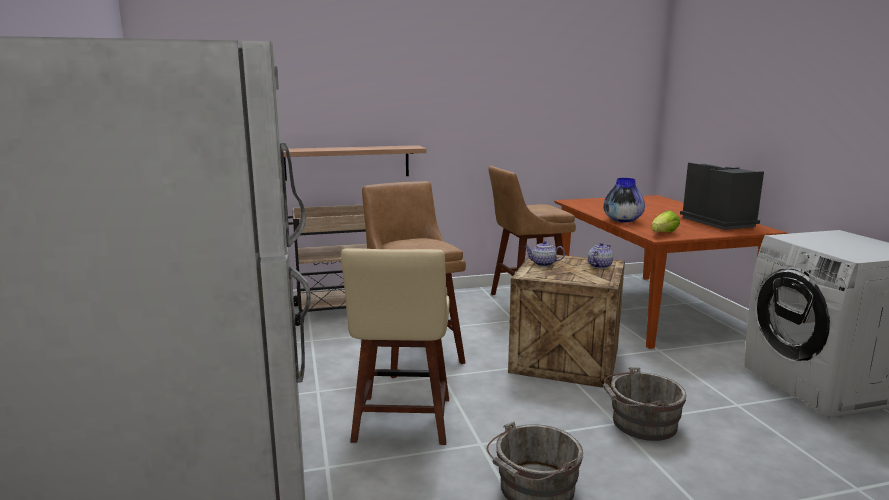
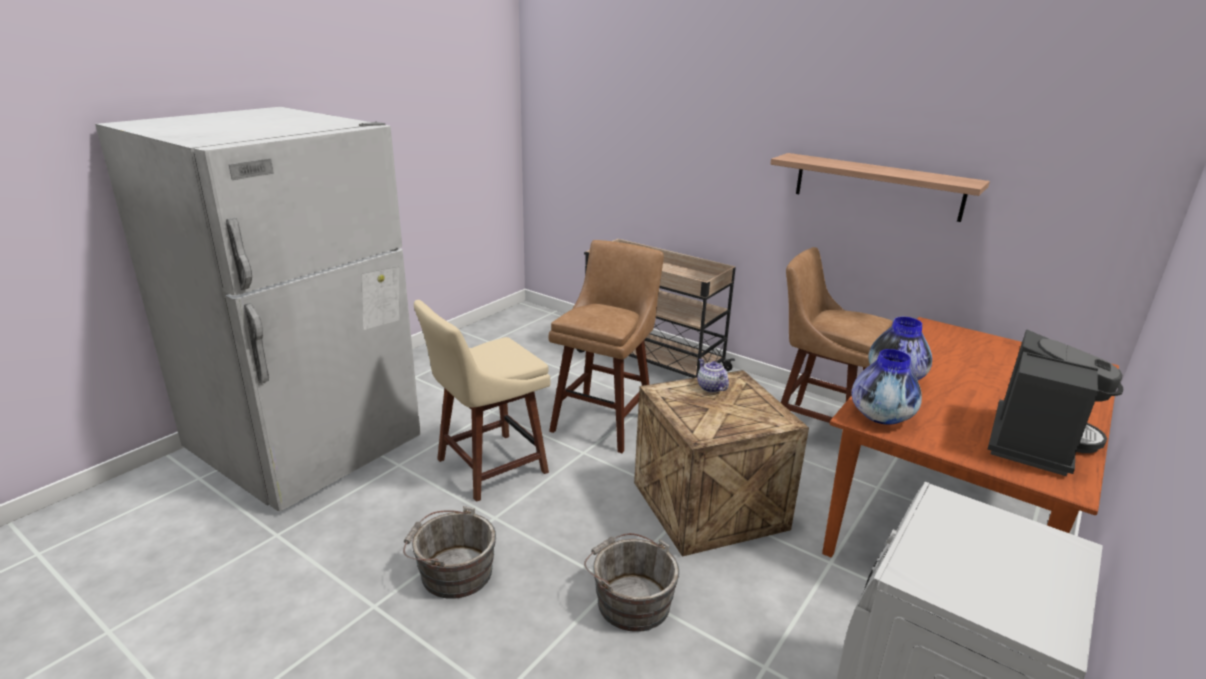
camera: 50 degrees right, 10 degrees up
(347, 162) = (677, 204): shelf -> shelf (877, 186)
(599, 266) = (757, 418): teapot -> none
(663, 233) = (881, 417): lettuce -> vase

